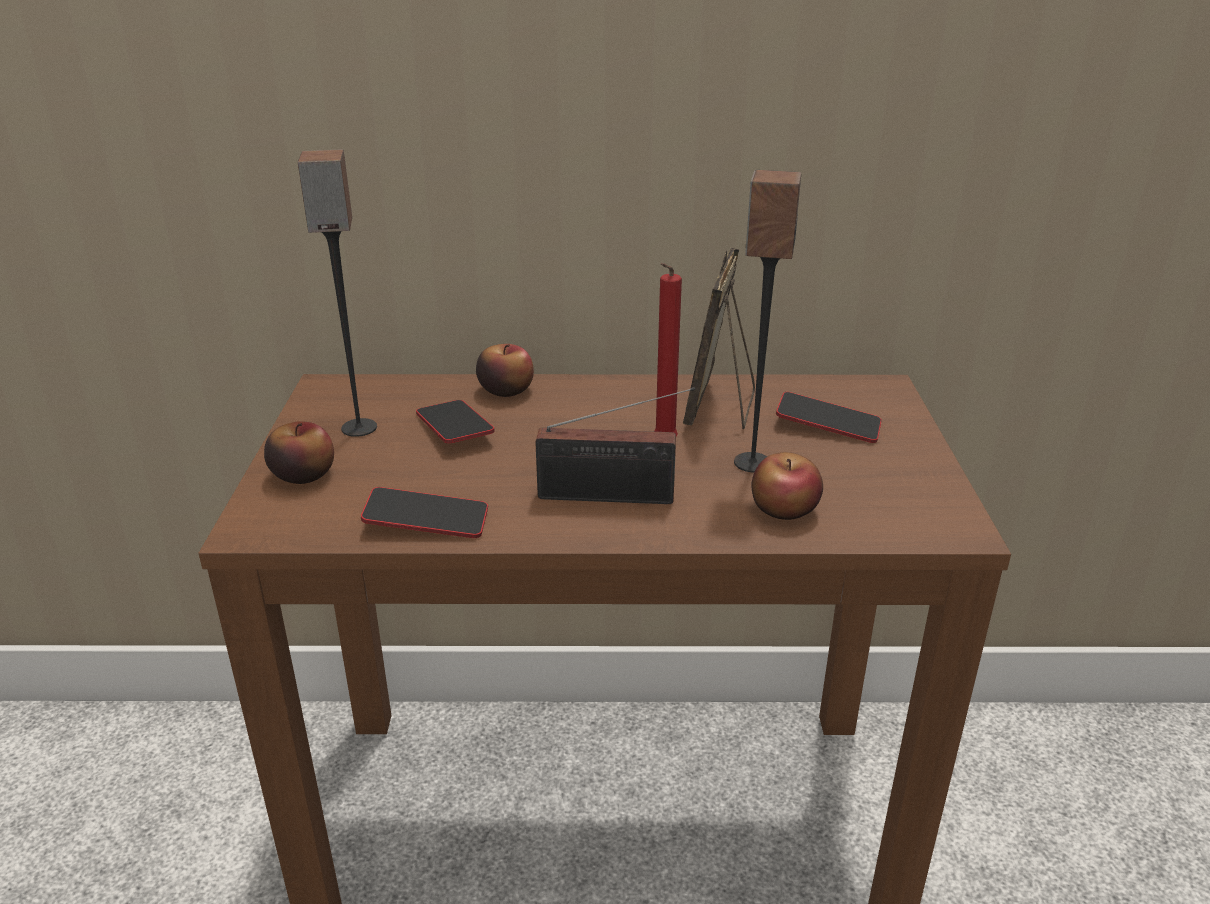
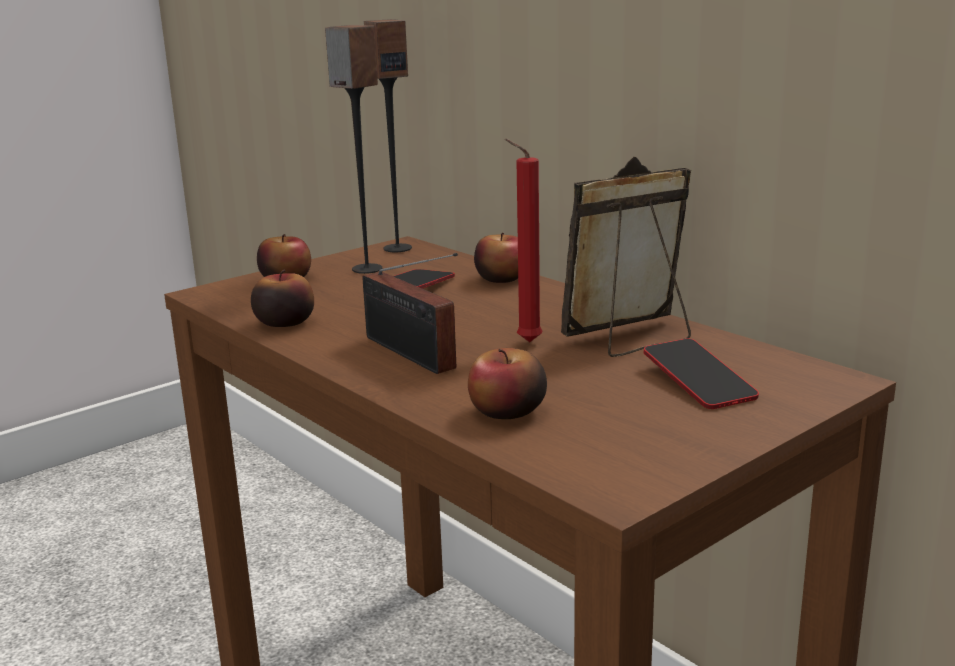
camera: 50 degrees right, 10 degrees down
(426, 520) = (284, 322): phone -> apple
(751, 462) = (561, 377): speaker -> speaker (397, 248)

